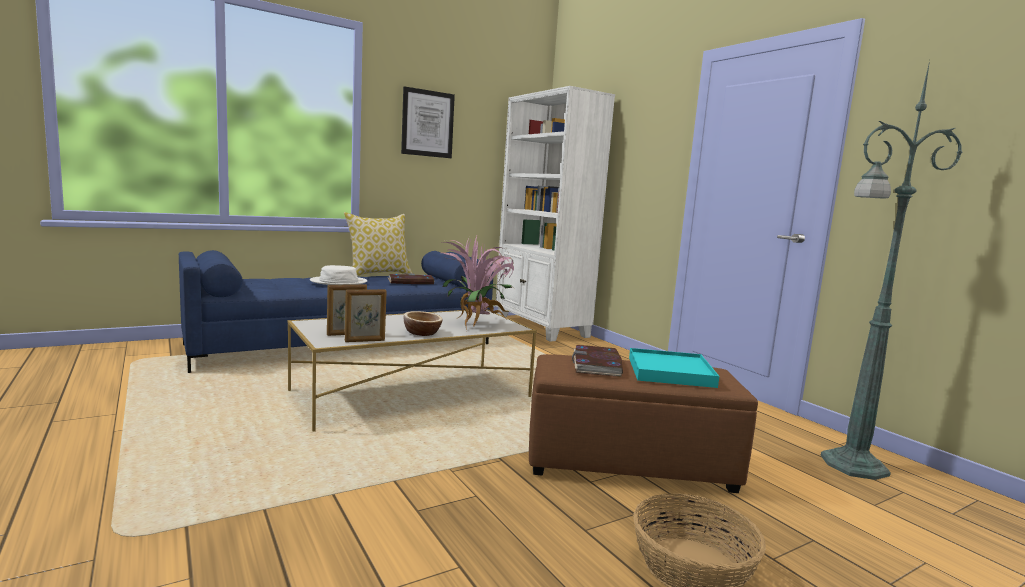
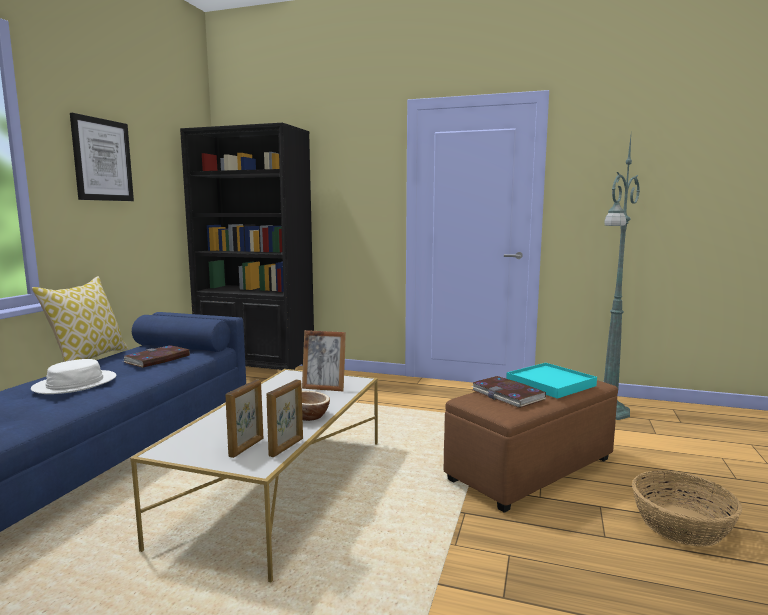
camera: 40 degrees left, 0 degrees up
(478, 324) = (324, 388): potted plant -> picture frame
(541, 327) = (257, 371): white bookcase -> black bookcase

